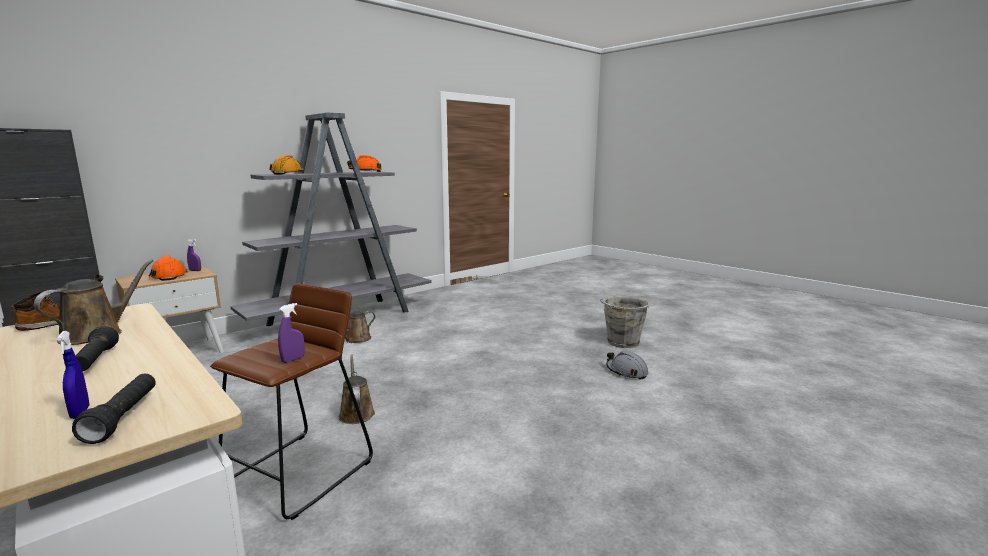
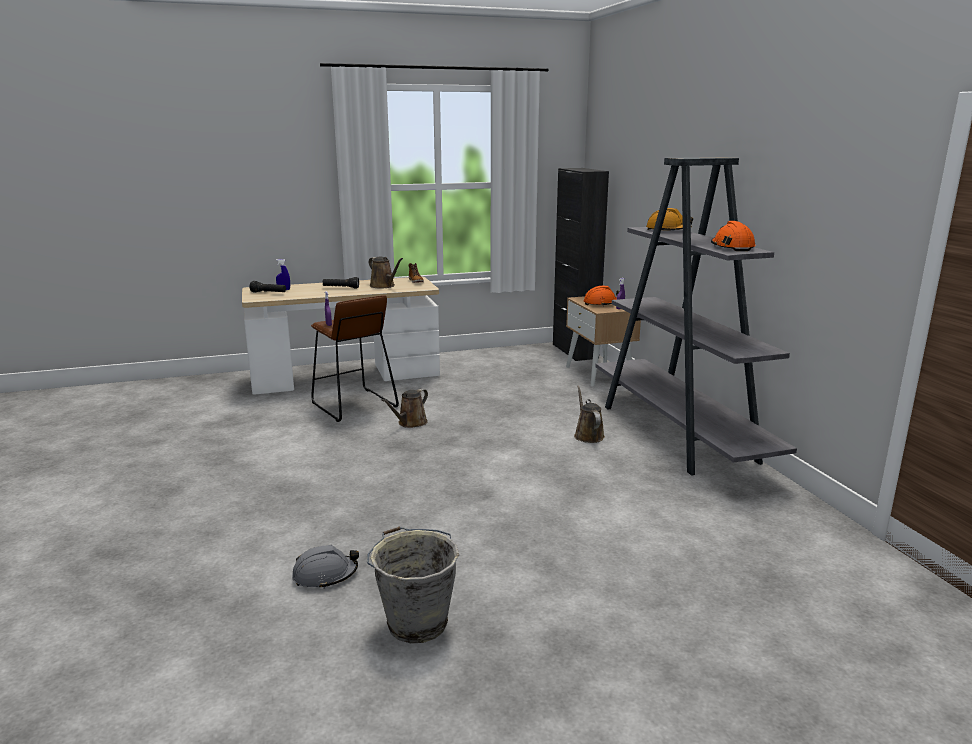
camera: 115 degrees right, 5 degrees up
(356, 413) = (410, 423): brown watering can -> brown watering can turned 120 degrees clockwise

